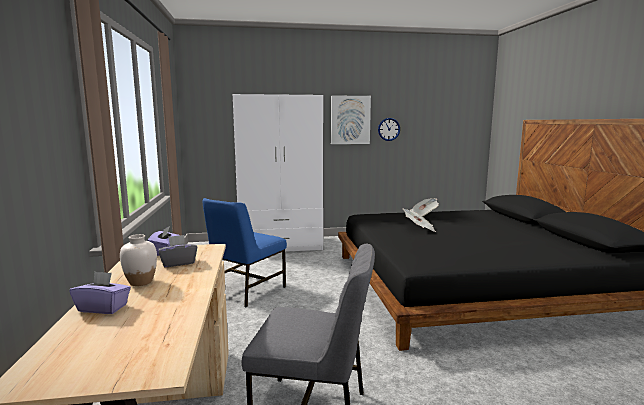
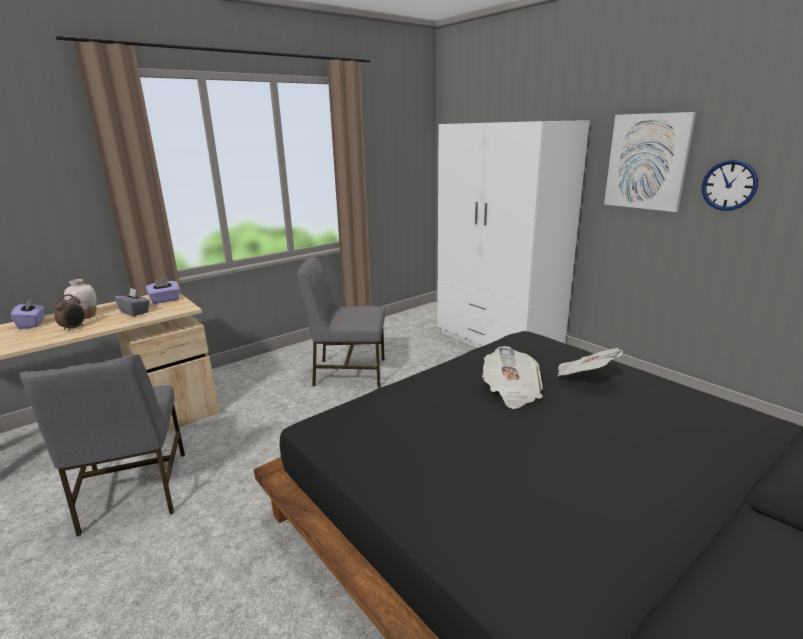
camera: 60 degrees right, 10 degrees up
(177, 286) = (74, 328): none -> alarm clock
(246, 291) = (348, 372): blue chair -> grey chair

